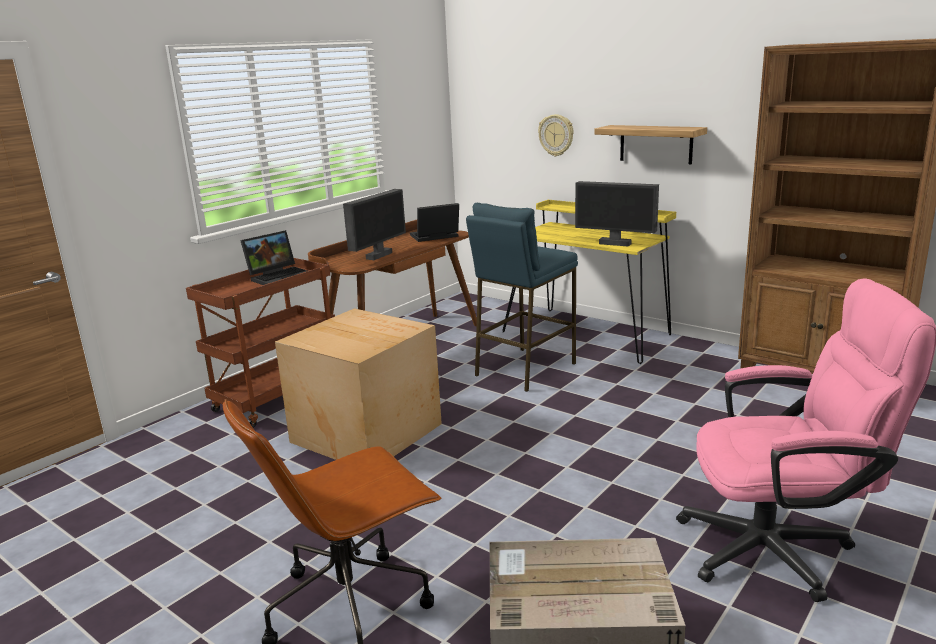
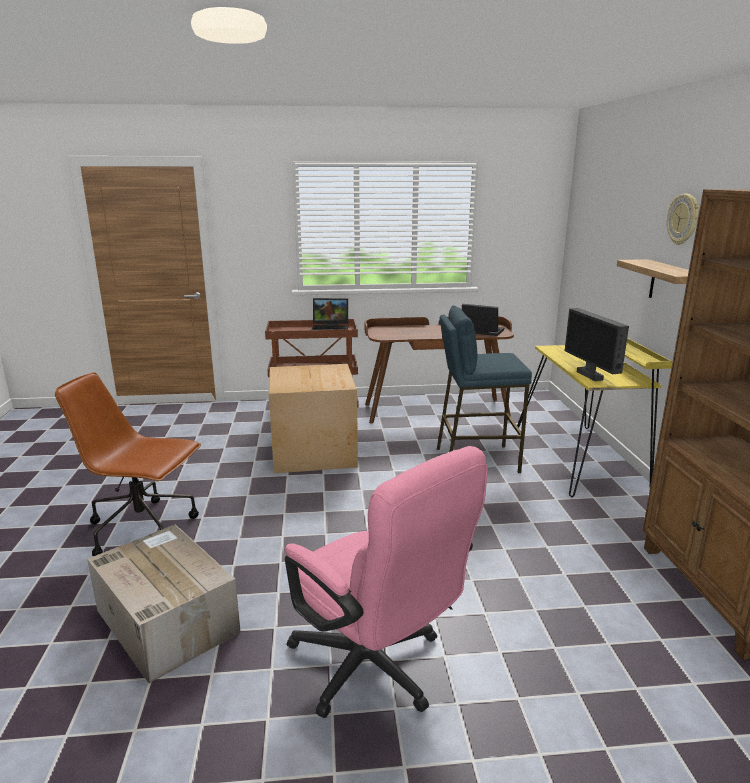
camera: 45 degrees right, 0 degrees up
(378, 256) = (413, 333): monitor -> none
(556, 135) = (616, 262): wall clock -> wall clock (683, 219)

